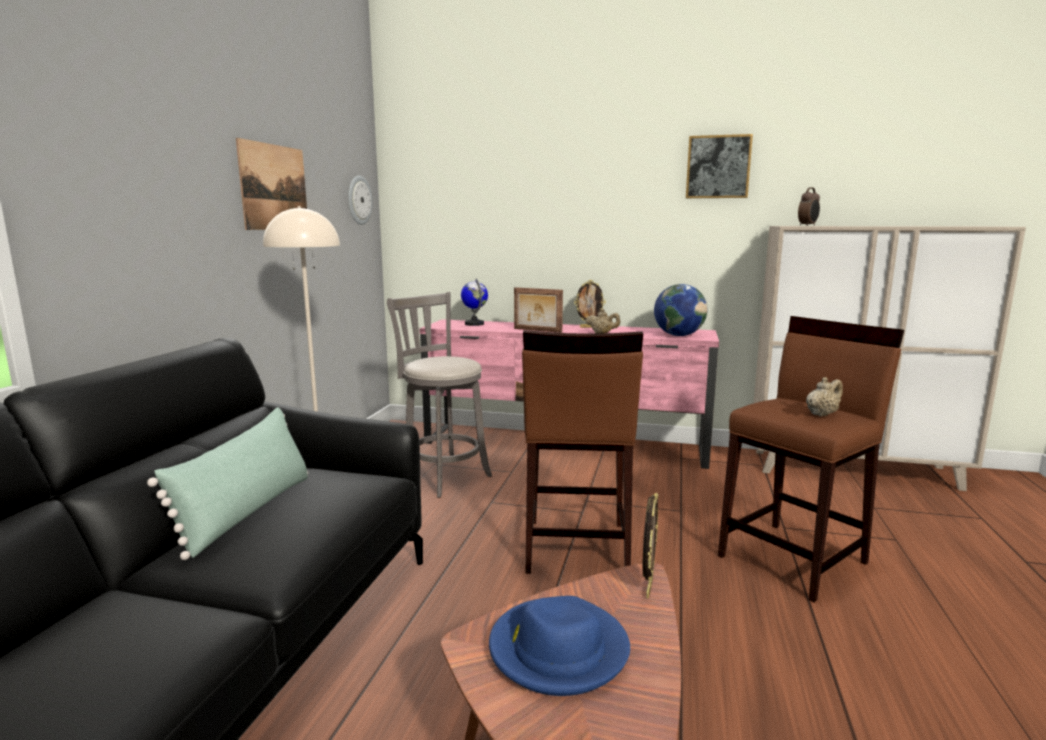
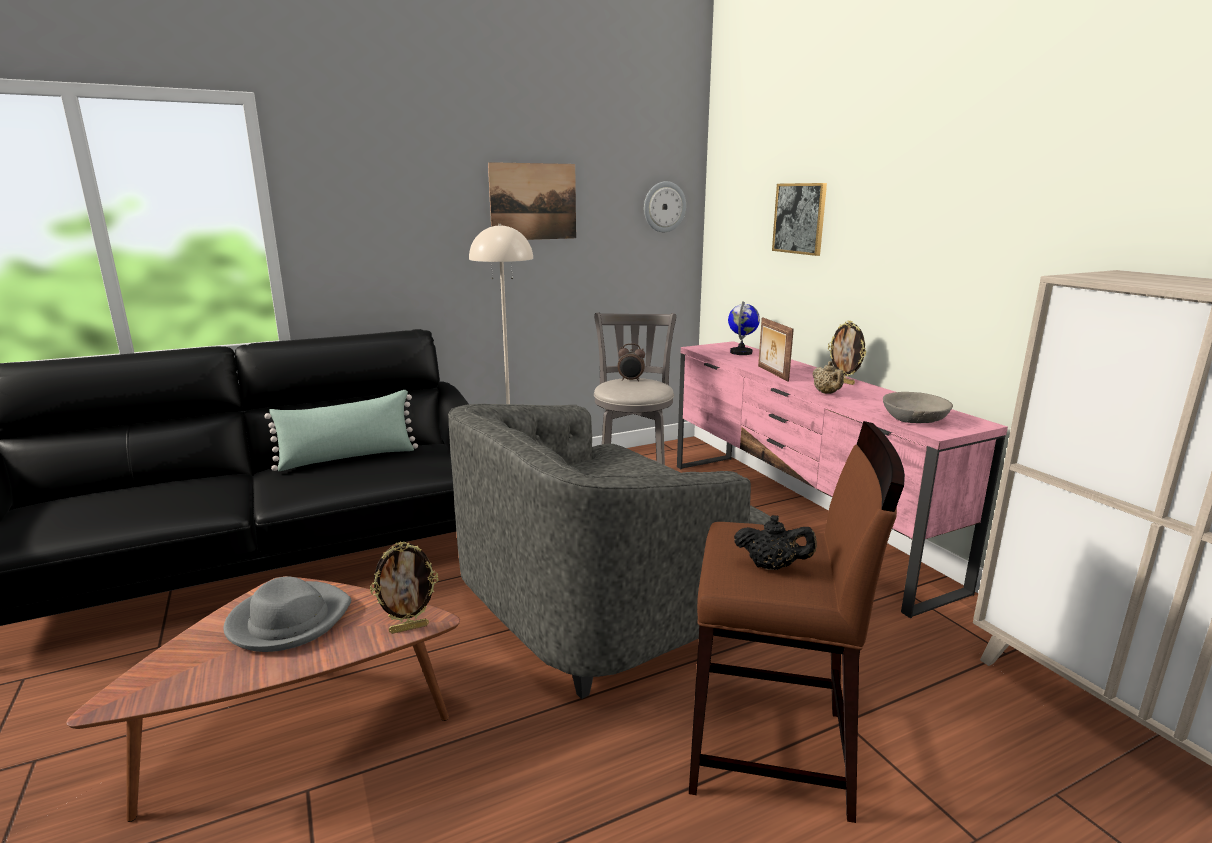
camera: 50 degrees right, 5 degrees up
(557, 650) = (288, 620): blue hat -> grey hat
(575, 547) = (602, 607): brown stool -> grey armchair
(678, 335) = (914, 419): globe -> grey bowl
(718, 167) = (1049, 165): picture -> picture (799, 218)
(808, 226) = (1124, 278): alarm clock -> alarm clock (631, 380)
(821, 414) = (772, 566): beige teapot -> black teapot

